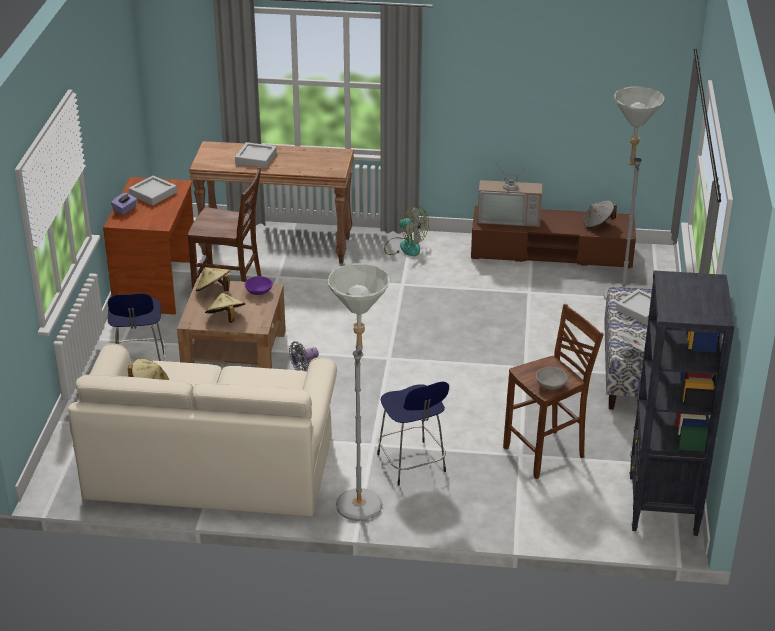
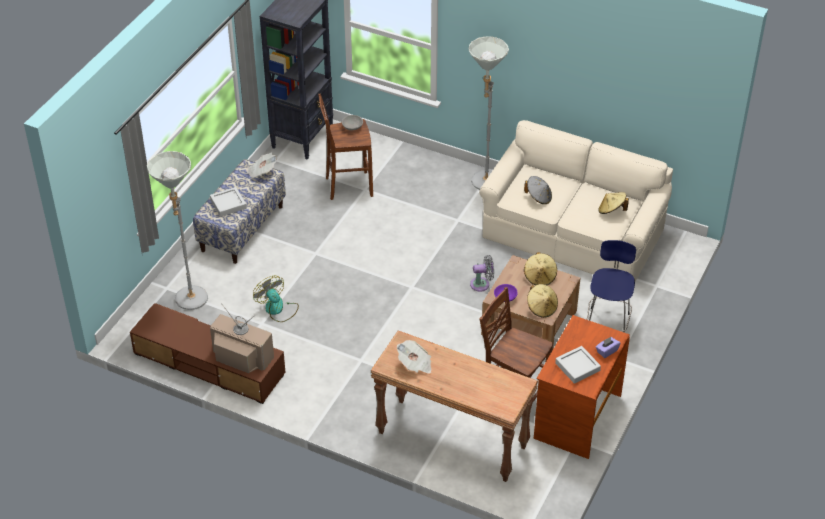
camera: 160 degrees left, 10 degrees up
(256, 158) = (469, 379): grey tray -> none
(313, 158) = (415, 364): none -> newspaper
(405, 246) = (333, 406): fan -> fan (277, 309)
(412, 464) = (439, 199): blue stool -> none
(597, 224) = (171, 328): grey hat -> grey hat (538, 197)

